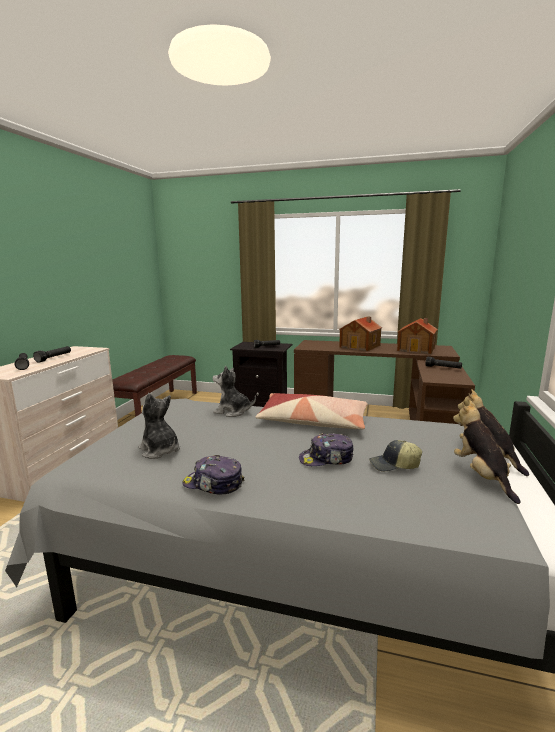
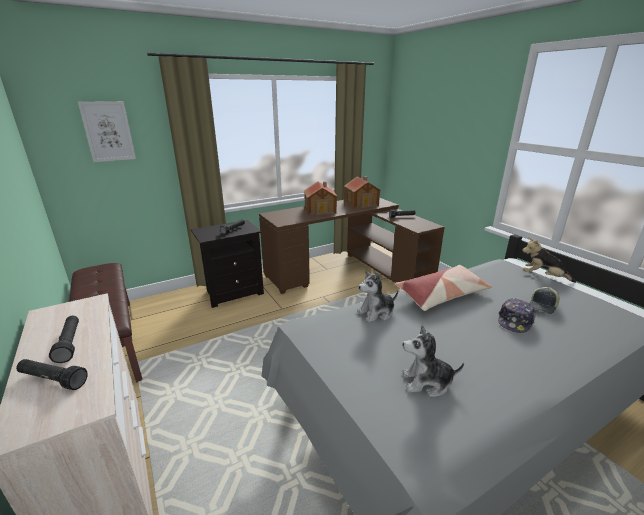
camera: 45 degrees left, 10 degrees up
(203, 259) = (108, 131): none -> picture
(213, 484) = (522, 383): cap -> none
(481, 476) = (574, 292): plush toy -> none

